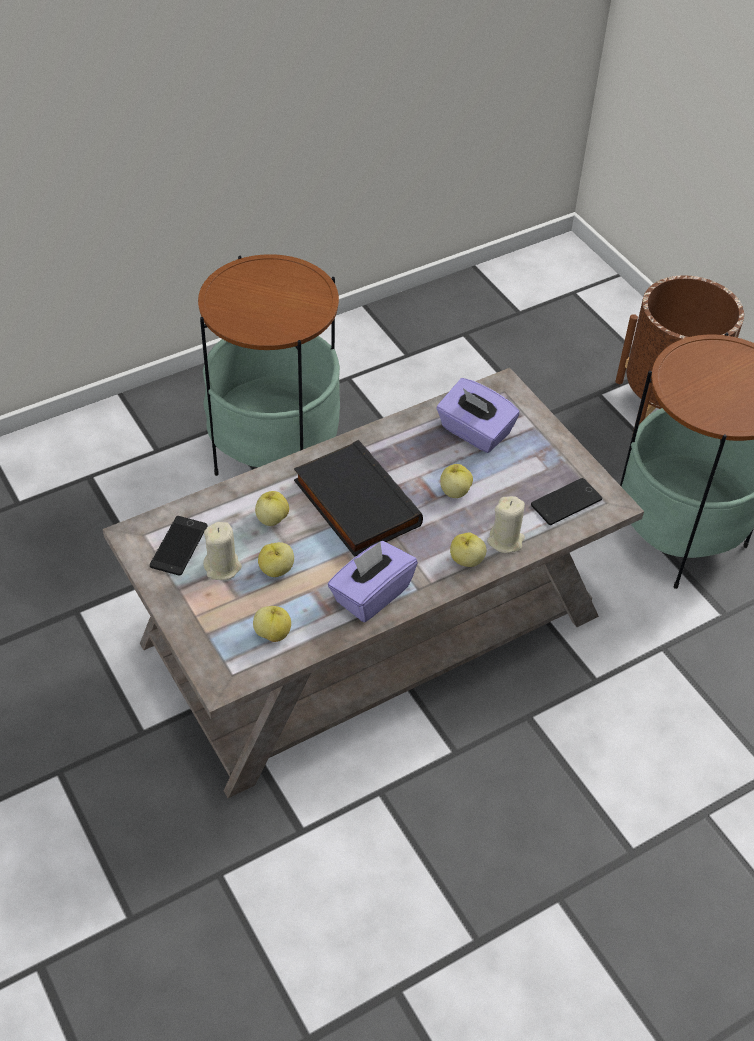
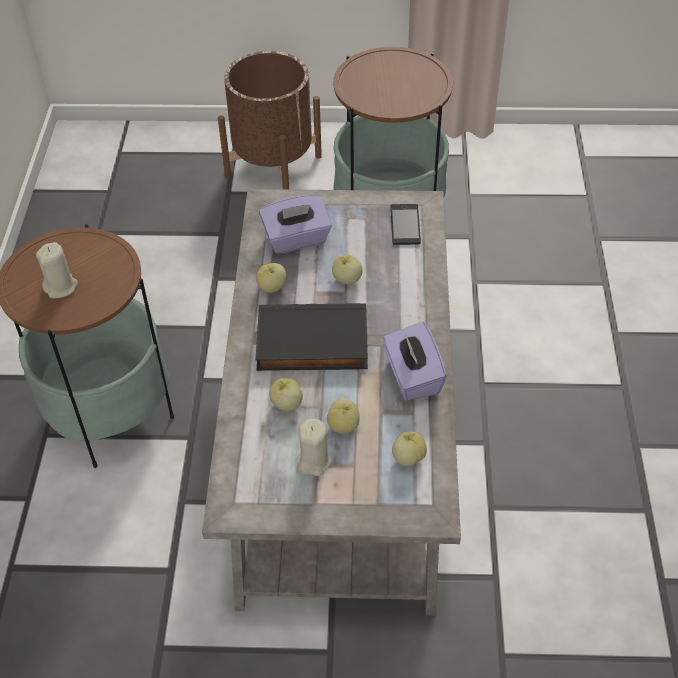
camera: 55 degrees left, 0 degrees up
(179, 546) = (267, 482): phone -> none
(466, 560) = (419, 305): apple -> apple (272, 287)
(505, 540) = (416, 274): beige candle -> beige candle (61, 287)

